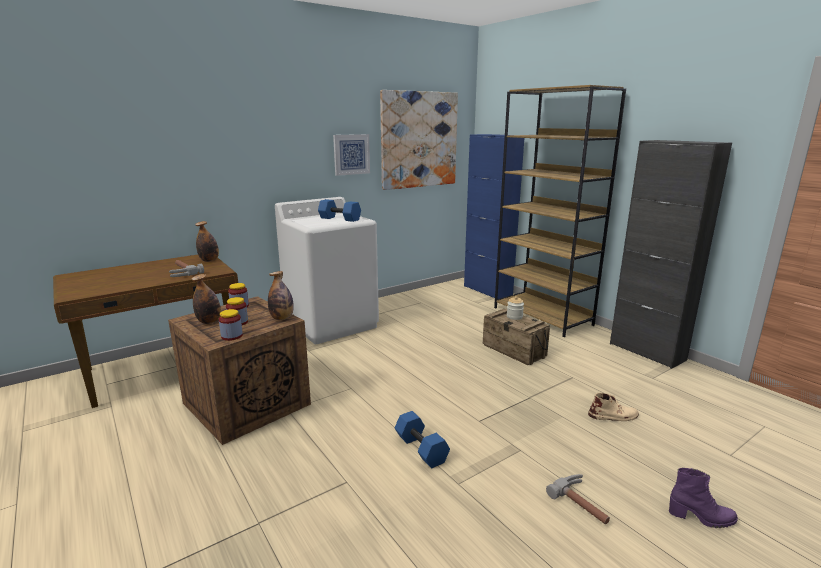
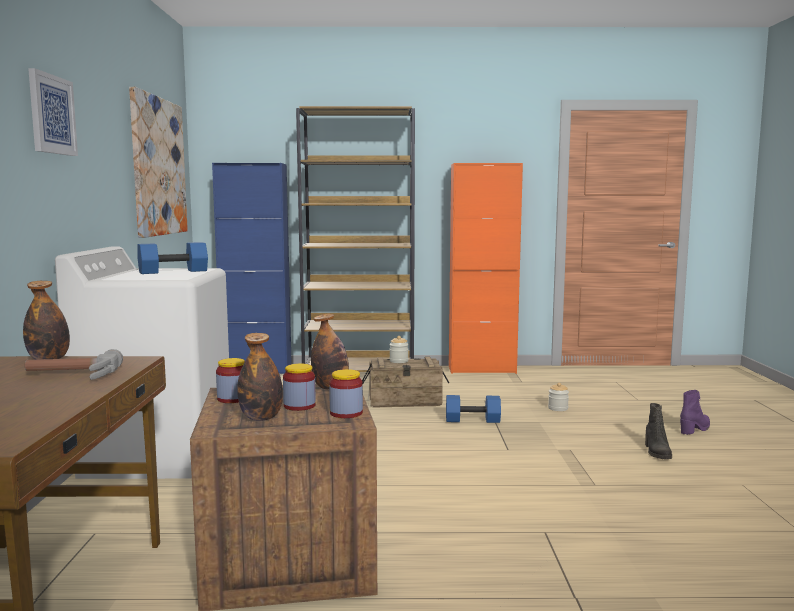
camera: 55 degrees left, 10 degrees down
(351, 154) = (112, 179): picture -> picture (51, 114)
(422, 449) = (526, 484): blue dumbbell -> blue dumbbell (473, 420)
(583, 503) = (656, 452): hammer -> black boot
(614, 416) = (558, 408): beige boot -> jar
(647, 351) = (482, 370): black cabinet -> orange cabinet

